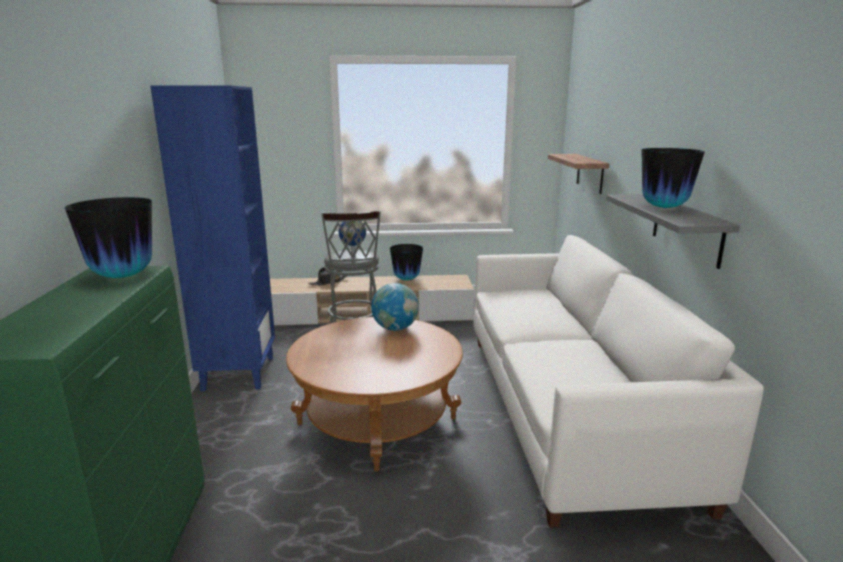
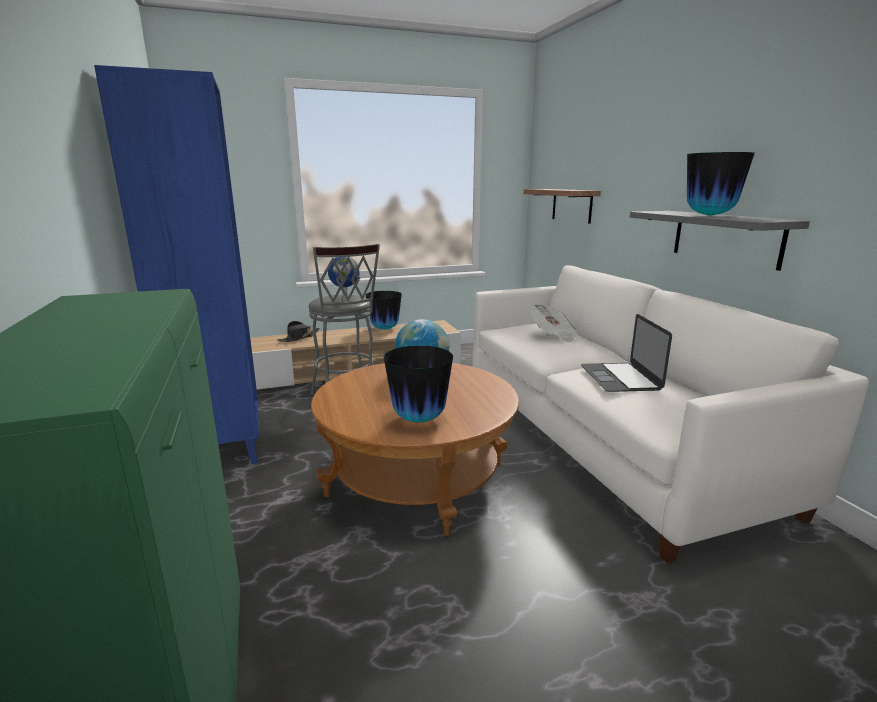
camera: 15 degrees left, 0 degrees up
(122, 276) = (130, 301): vase -> vase (419, 419)
(534, 305) = (554, 336): none -> newspaper
(560, 354) = (620, 377): none -> laptop

